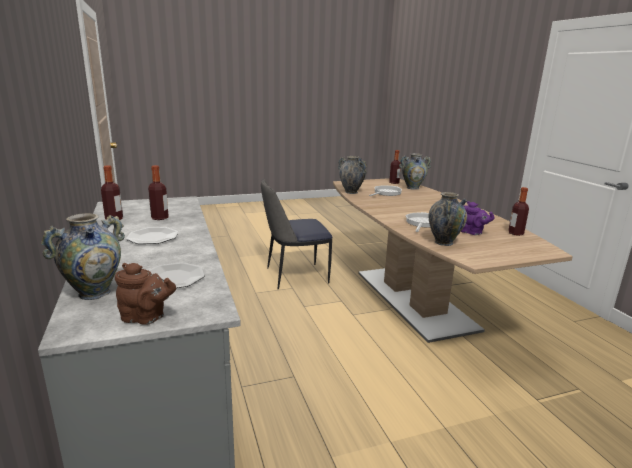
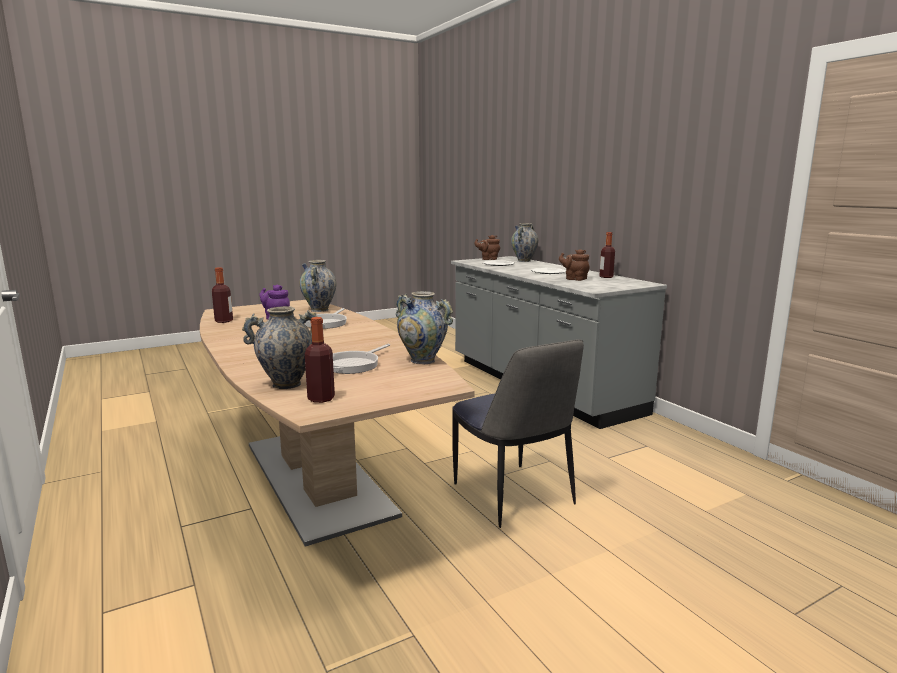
camera: 170 degrees right, 5 degrees down
(160, 218) = (574, 279): bottle -> brown teapot
(295, 276) = (514, 496): chair -> chair turned 90 degrees clockwise

